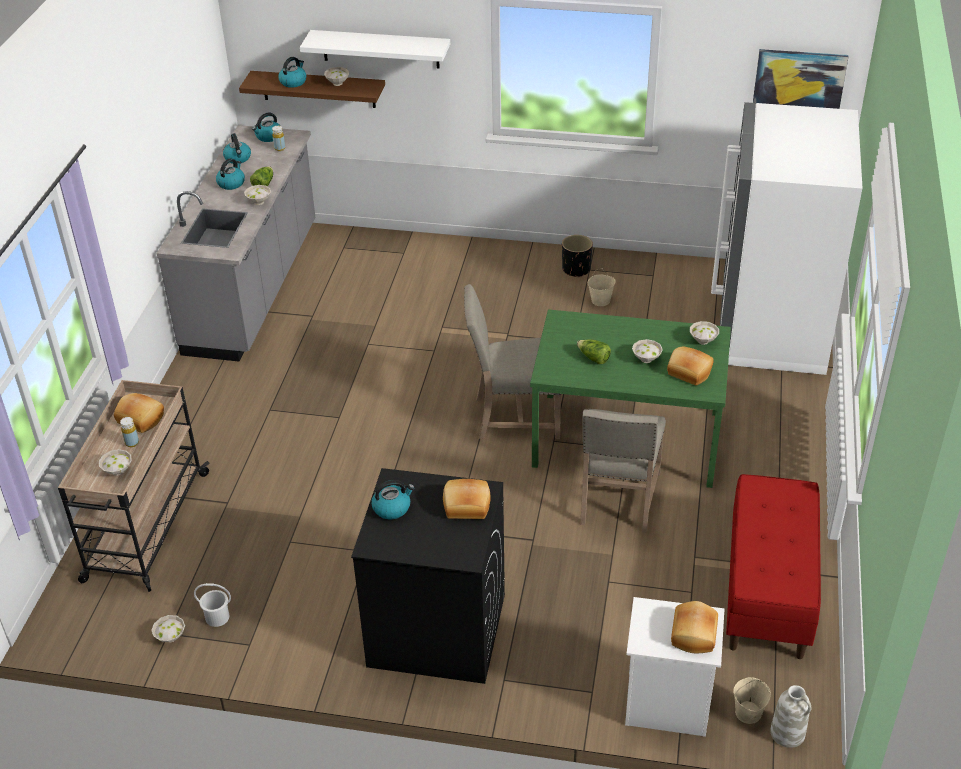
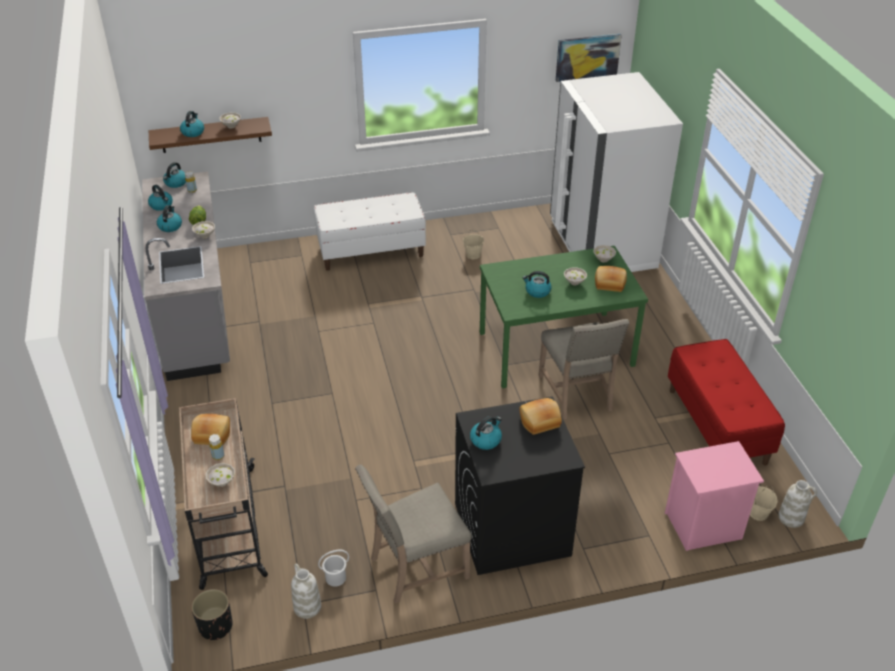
camera: 25 degrees left, 0 degrees up
(170, 637) = (307, 607): white bowl -> white vase
(380, 49) = (263, 91): white shelf -> none
(484, 267) = (371, 251): none -> white bench
(514, 416) = (465, 355): beige chair -> beige chair (415, 567)
(576, 269) = (441, 237): black planter -> black planter (216, 626)
(593, 358) = (537, 291): lettuce -> kettle
(665, 705) = (703, 526): white nightstand -> pink nightstand
(695, 635) = (733, 465): bread -> none

